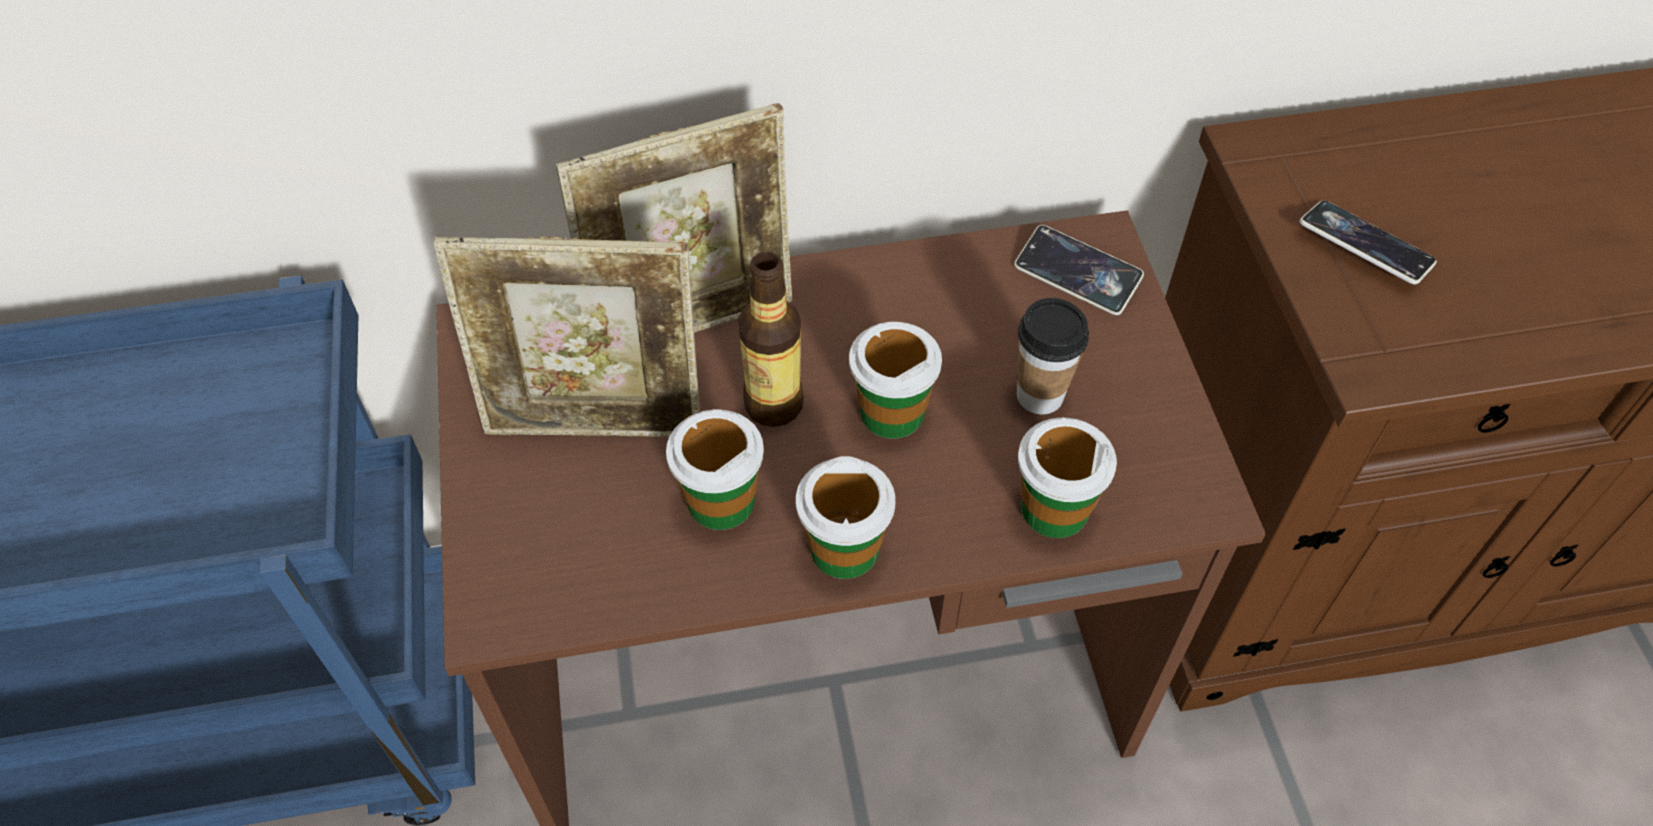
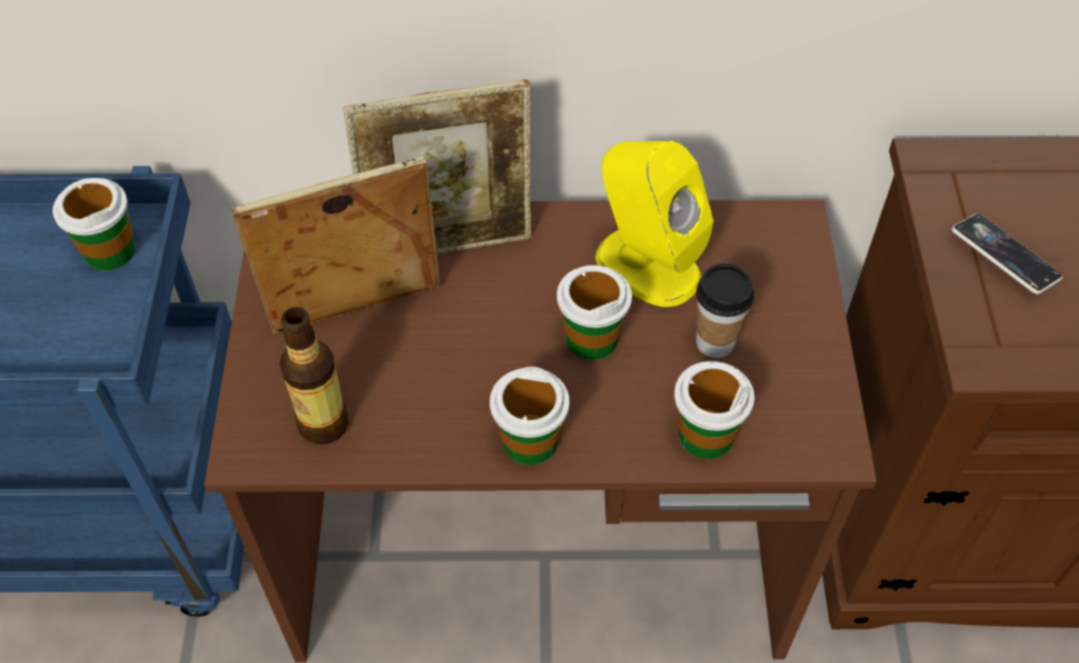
camera: 10 degrees right, 0 degrees up
(597, 425) = (357, 315): picture frame -> picture frame turned 150 degrees clockwise
(721, 500) = (440, 388): cup -> cup (110, 250)
(773, 404) = (498, 318): bottle -> bottle (323, 424)
(938, 315) = (646, 265): none -> yellow speaker
(1077, 275) = (769, 248): phone -> none

